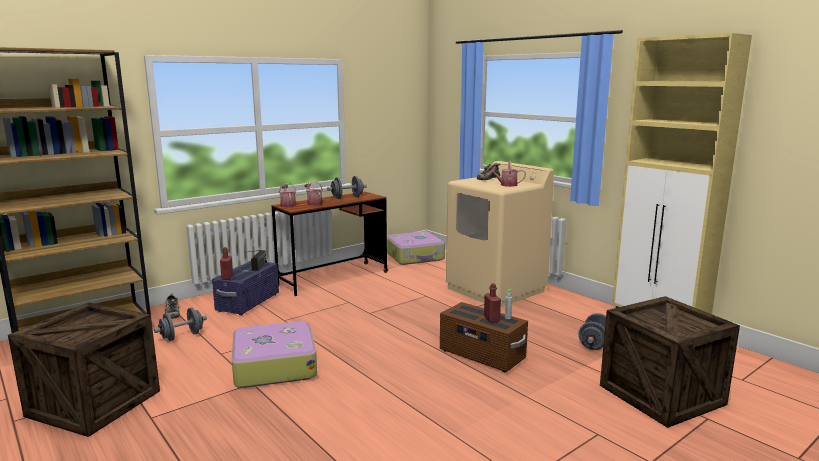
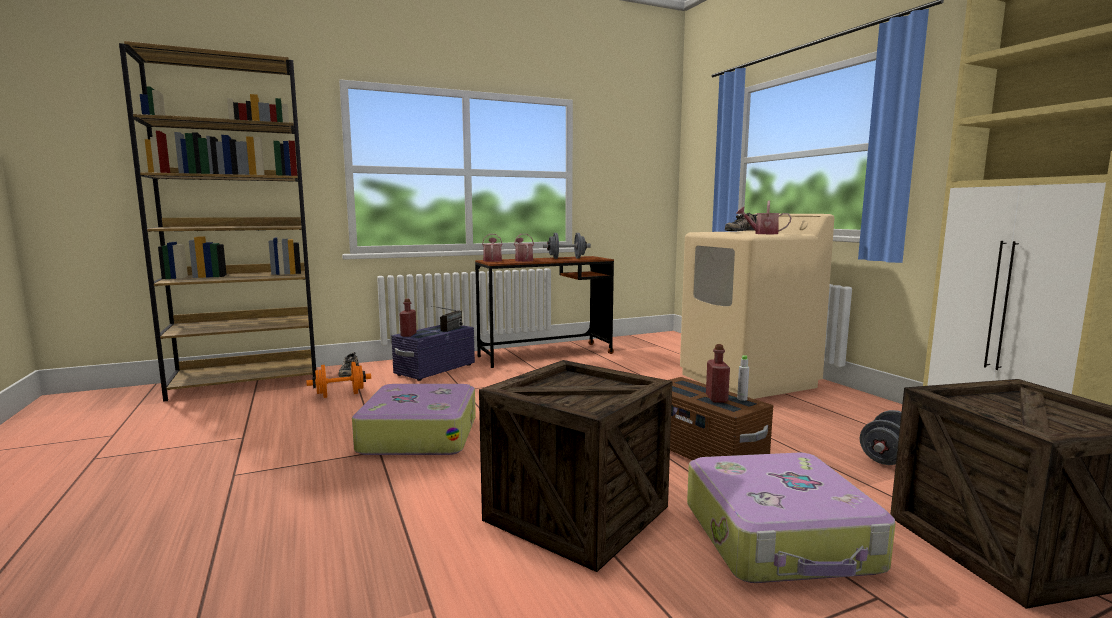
camera: 15 degrees right, 5 degrees down
(94, 403) = (190, 451): crate -> crate (577, 513)
(182, 336) = (340, 395): grey dumbbell -> orange dumbbell
(415, 256) = (654, 341): suitcase -> suitcase (780, 538)

